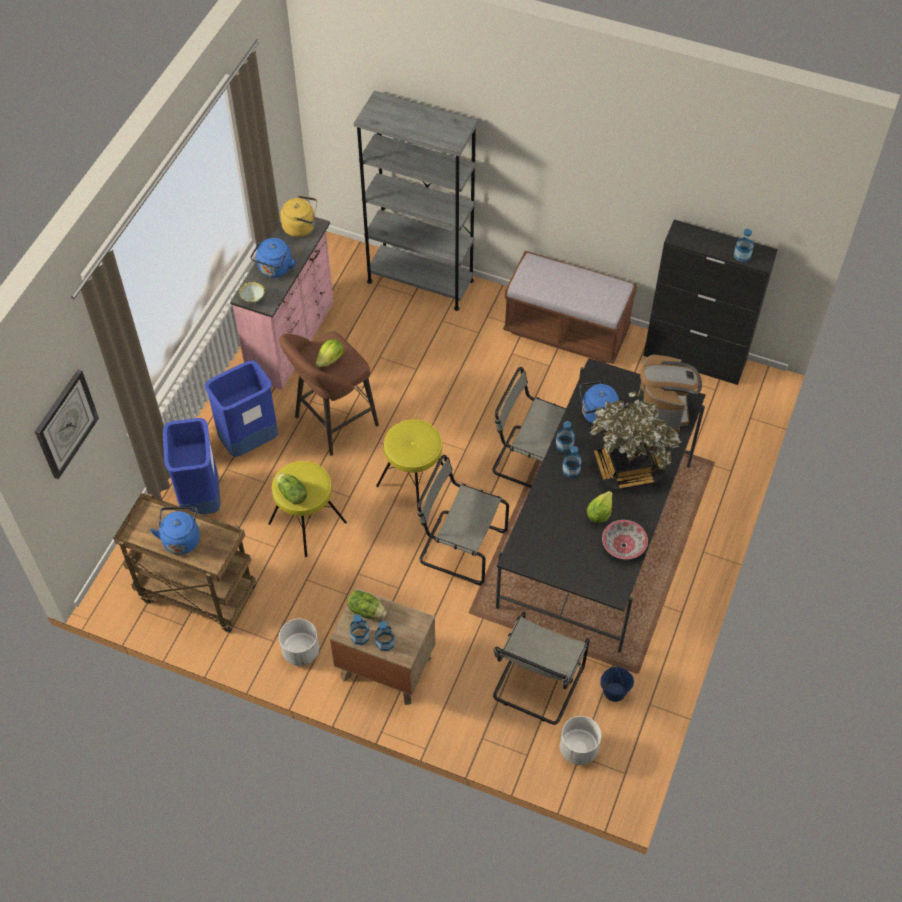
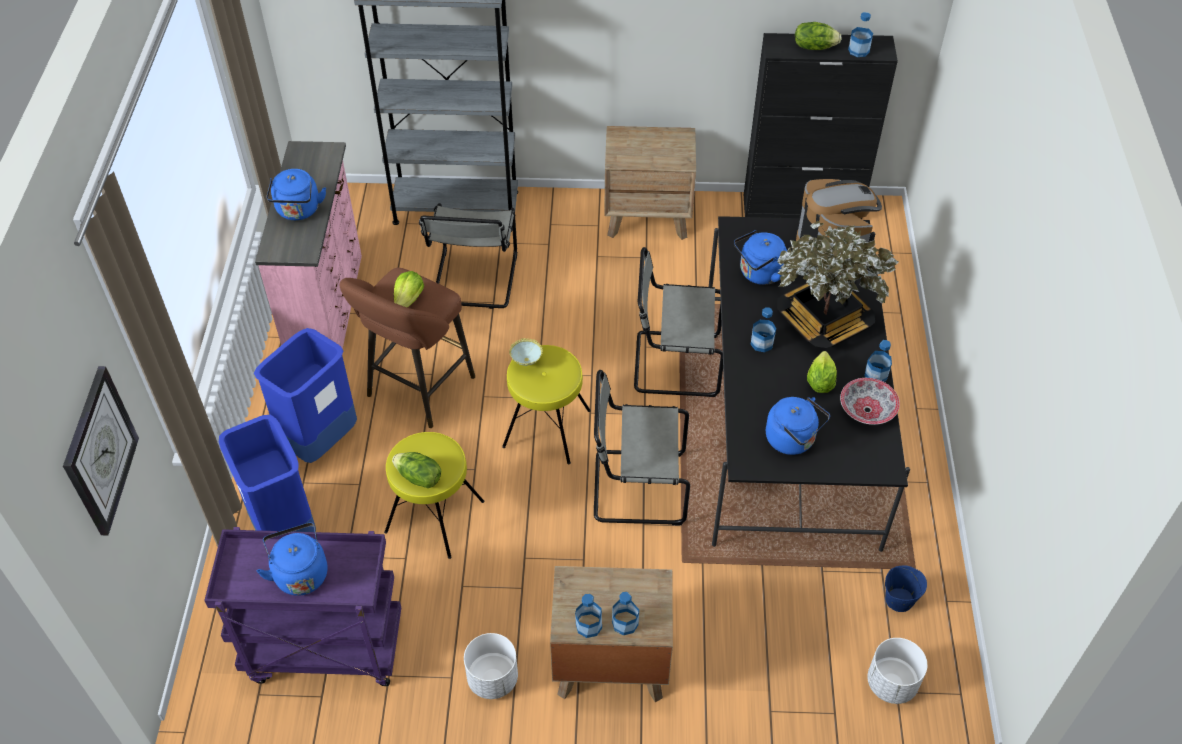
camera: 20 degrees left, 5 degrees down
(195, 594) = (323, 650): brown cart -> purple cart
(253, 300) = (285, 252): bowl -> bowl (526, 362)
(301, 227) = (312, 157): yellow kettle -> none
(366, 610) = (582, 590): lettuce -> lettuce (814, 46)
(536, 685) = (804, 622): grey chair -> grey chair (474, 281)
(557, 551) = (793, 440): none -> blue kettle
(564, 445) = (739, 317): bottle -> bottle (876, 374)
(566, 331) = (648, 217): brown bench -> brown nightstand

